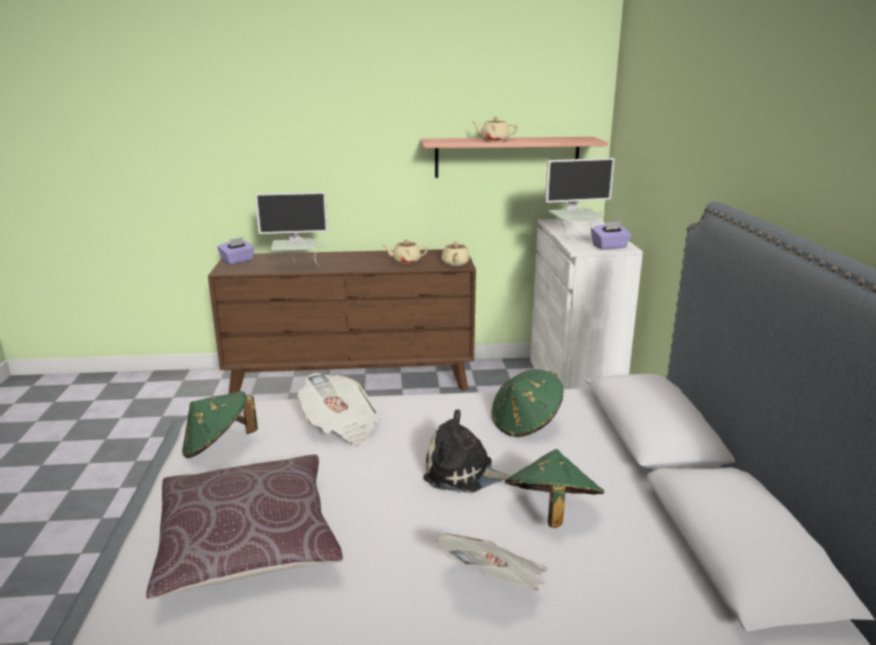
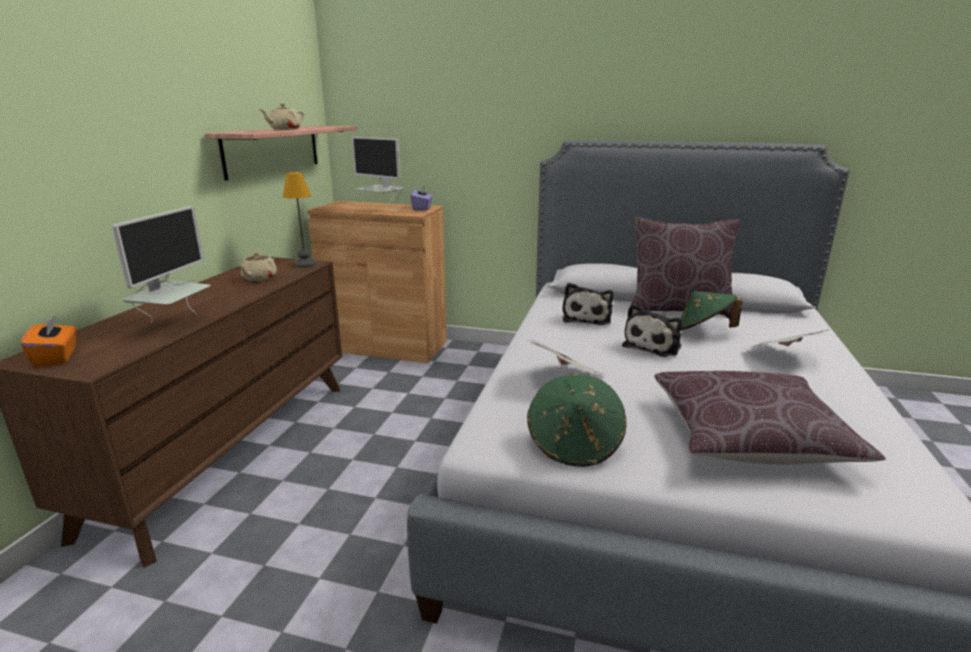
camera: 70 degrees left, 0 degrees up
(237, 261) = (57, 357): purple tissue box -> orange tissue box
(455, 264) = (304, 264): beige teapot -> table lamp
(526, 423) = (587, 318): green hat -> plush toy
(573, 237) = (382, 210): monitor -> monitor turned 120 degrees clockwise
(573, 385) = (386, 345): white cabinet -> brown cabinet
(633, 489) = (678, 308): none -> brown pillow

